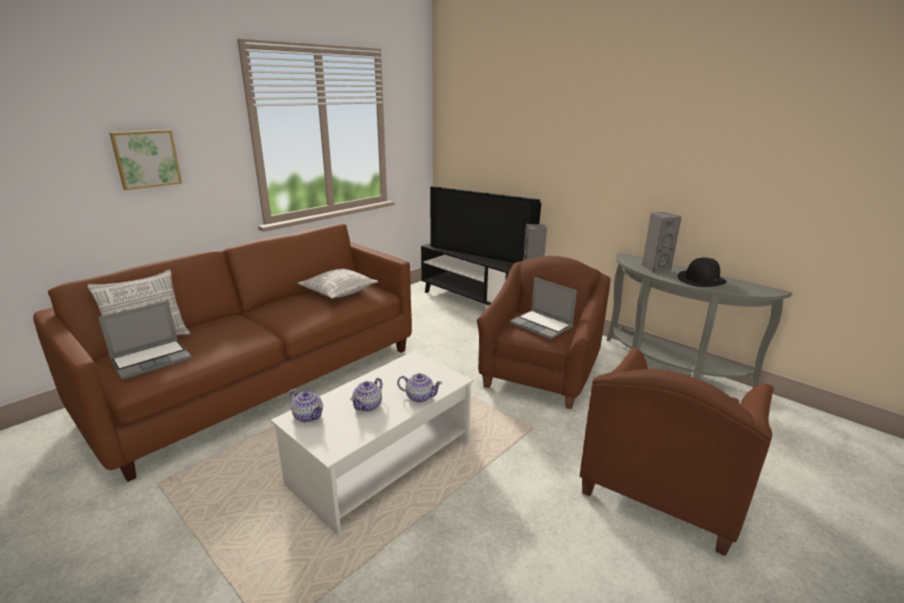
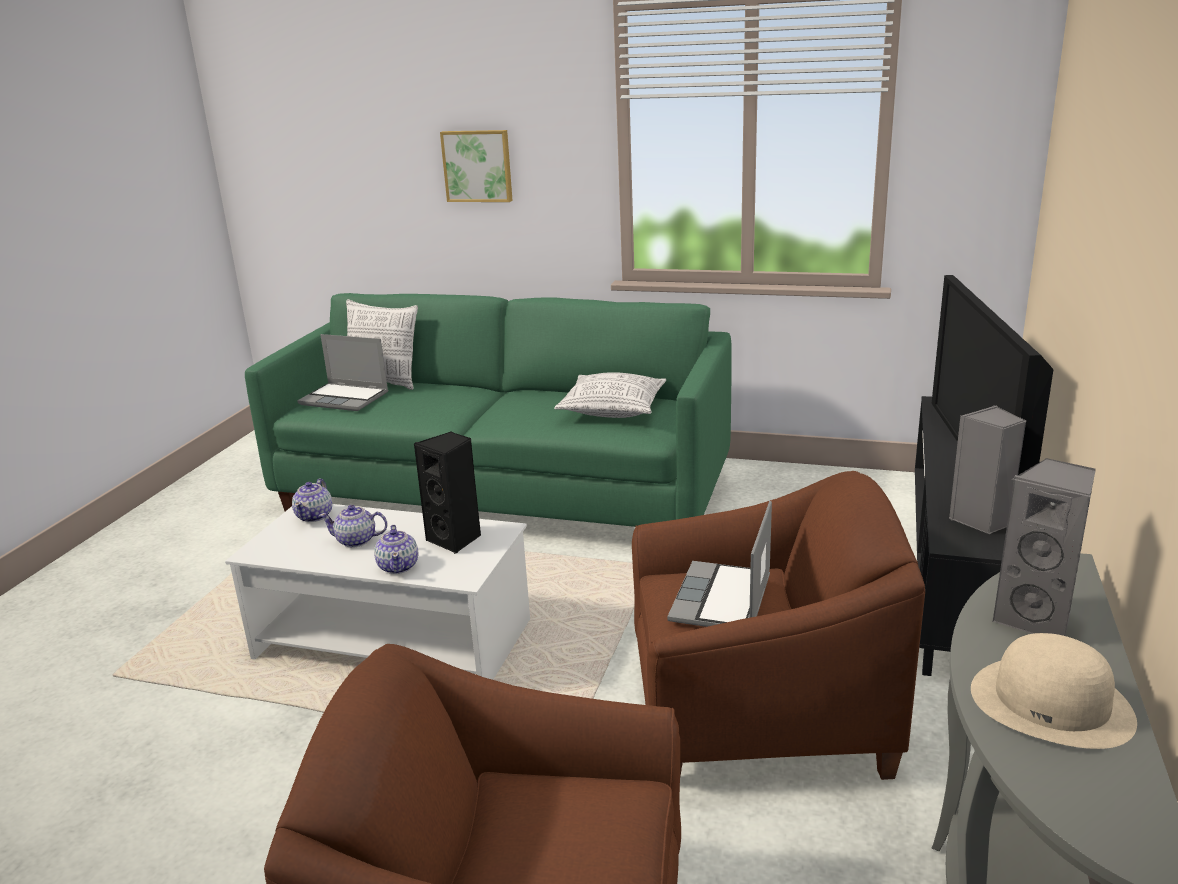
camera: 65 degrees right, 0 degrees up
(263, 380) = (504, 492): brown sofa -> green sofa
(408, 373) = (456, 539): none -> black speaker
(701, 279) = (1052, 703): black hat -> beige hat

